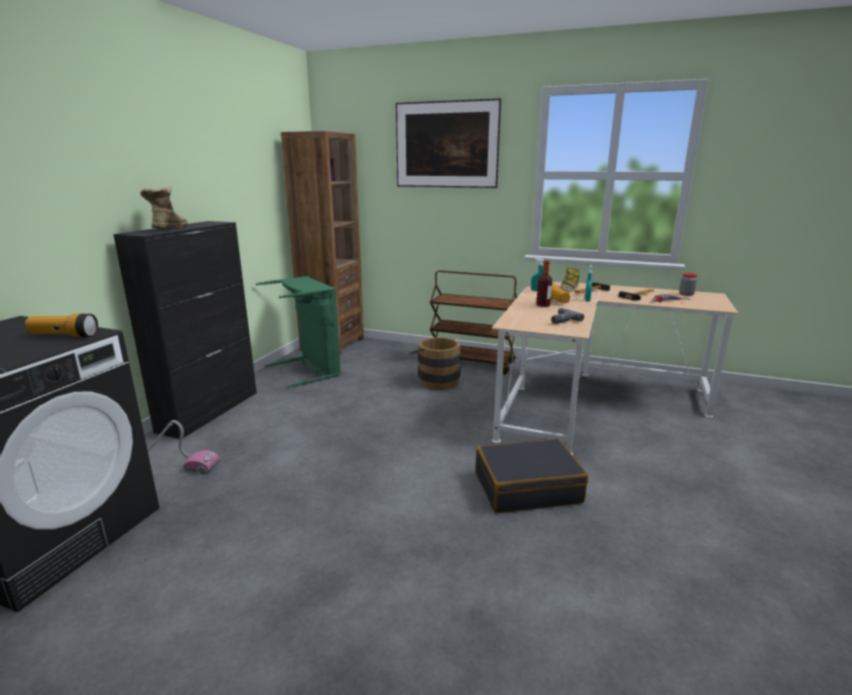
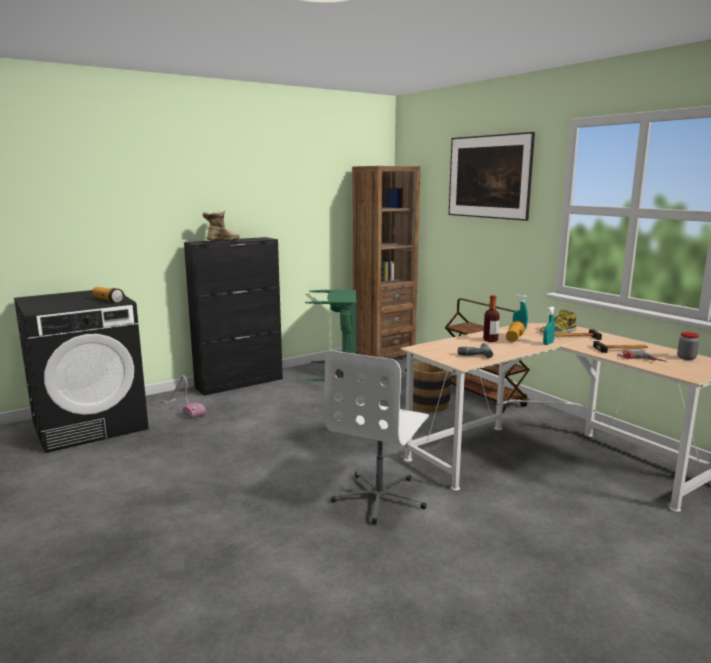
camera: 35 degrees right, 5 degrees down
(527, 487) = (380, 497): black suitcase -> white office chair

